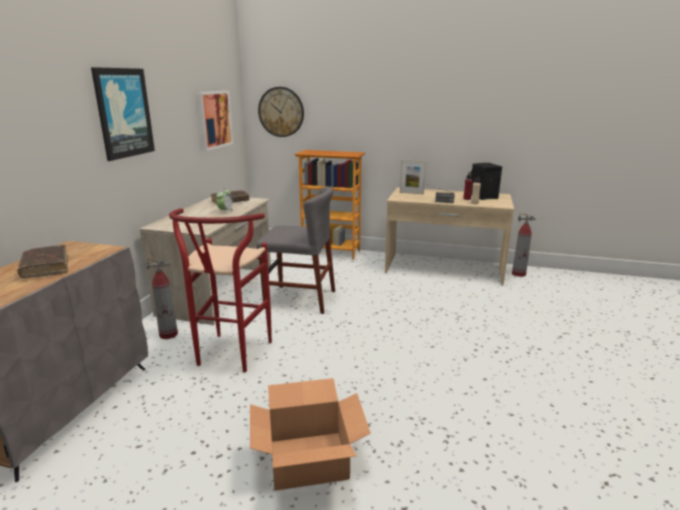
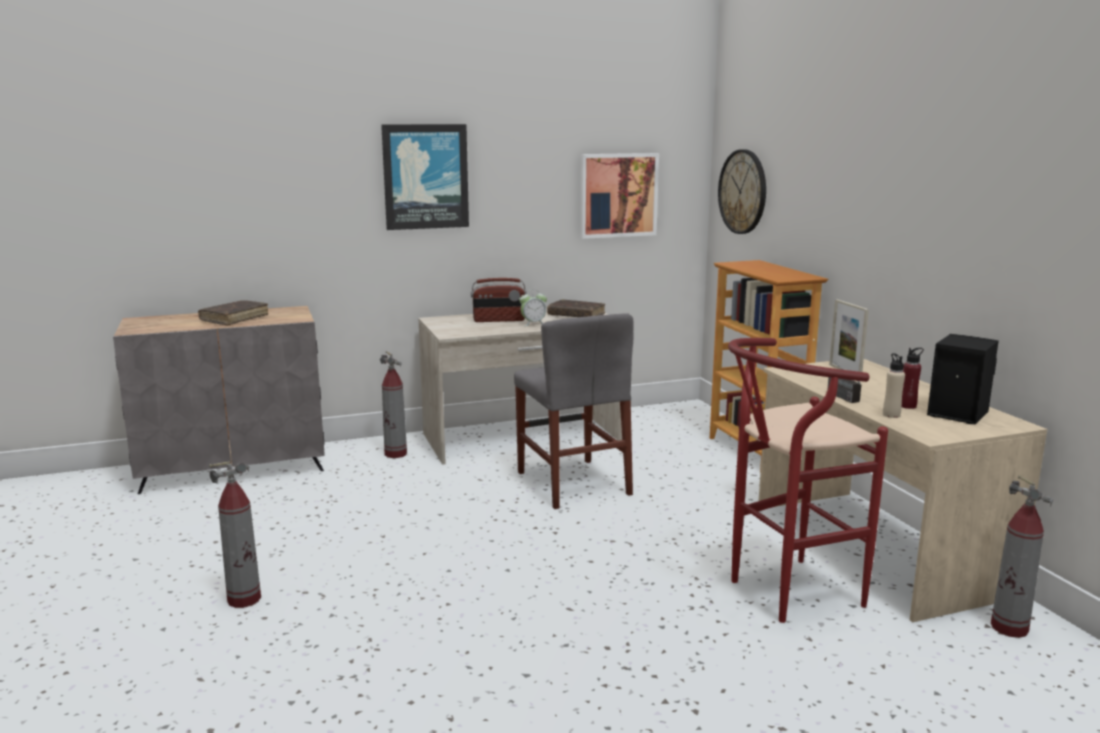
camera: 55 degrees right, 5 degrees down
(199, 215) = (499, 320): none -> radio
(230, 357) = (387, 496): red stool -> red stool (784, 594)
(308, 459) = (244, 599): cardboard box -> fire extinguisher

